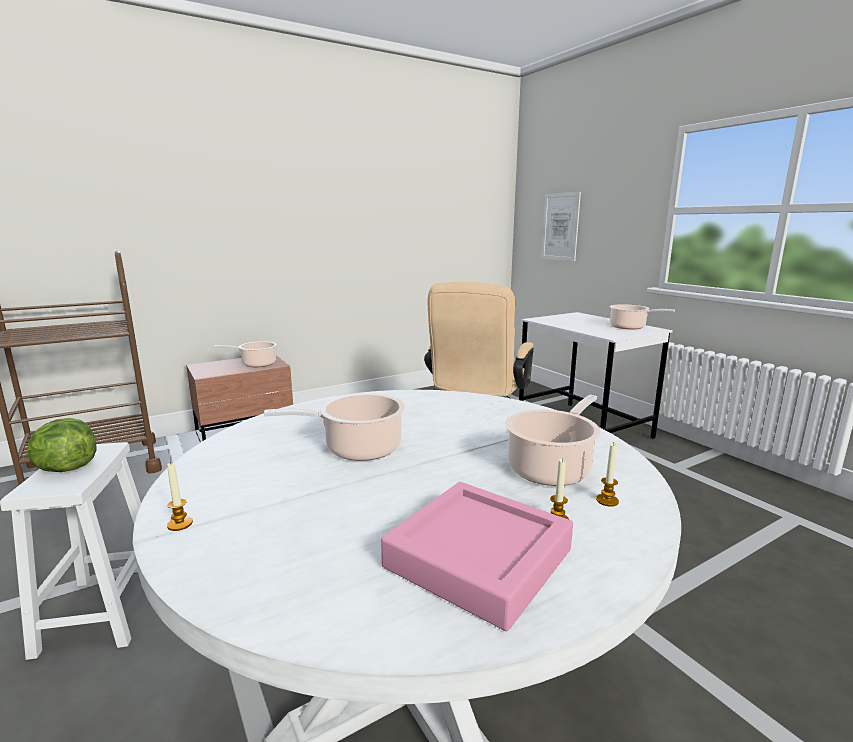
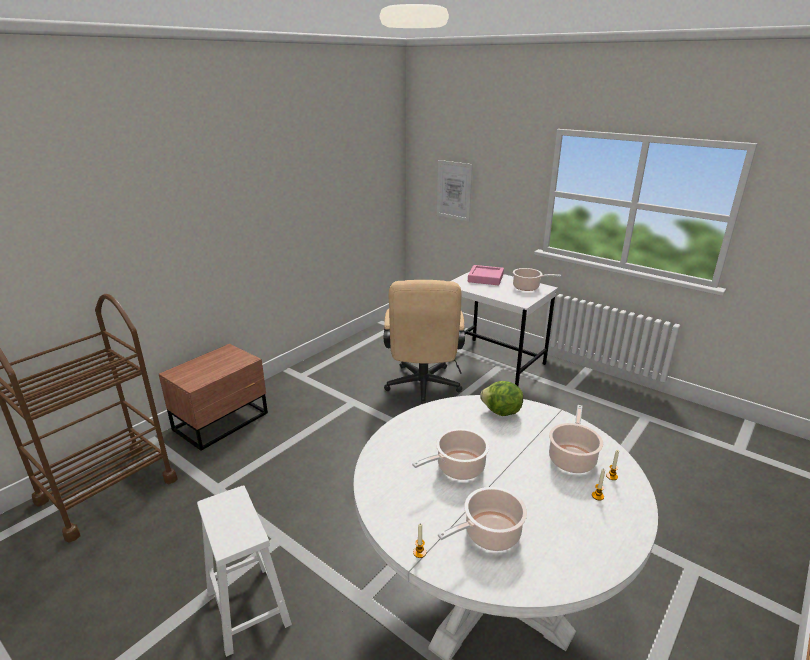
camera: 20 degrees left, 10 degrees up
(66, 468) = (228, 521): lettuce -> lettuce (501, 412)
(256, 364) = (228, 362): cooking pot -> cooking pot (489, 534)
(478, 558) = (580, 530): pink tray -> pink tray (485, 278)

